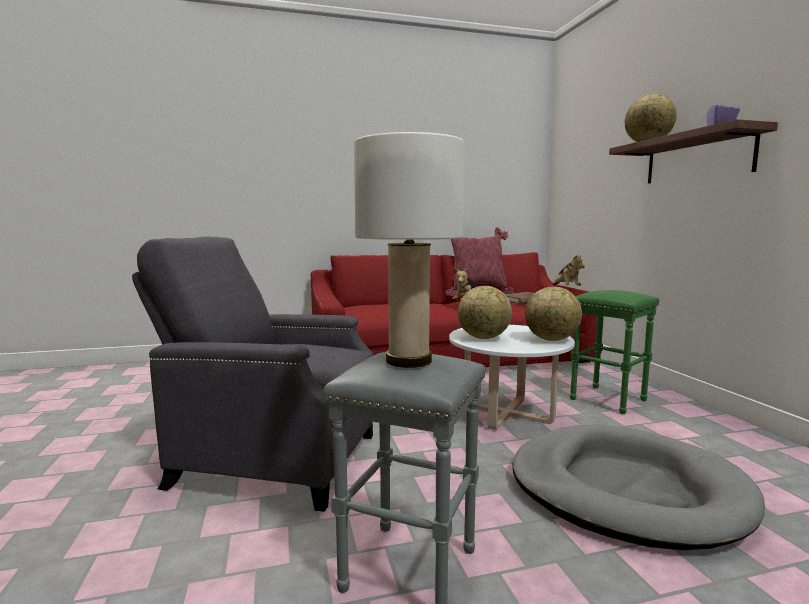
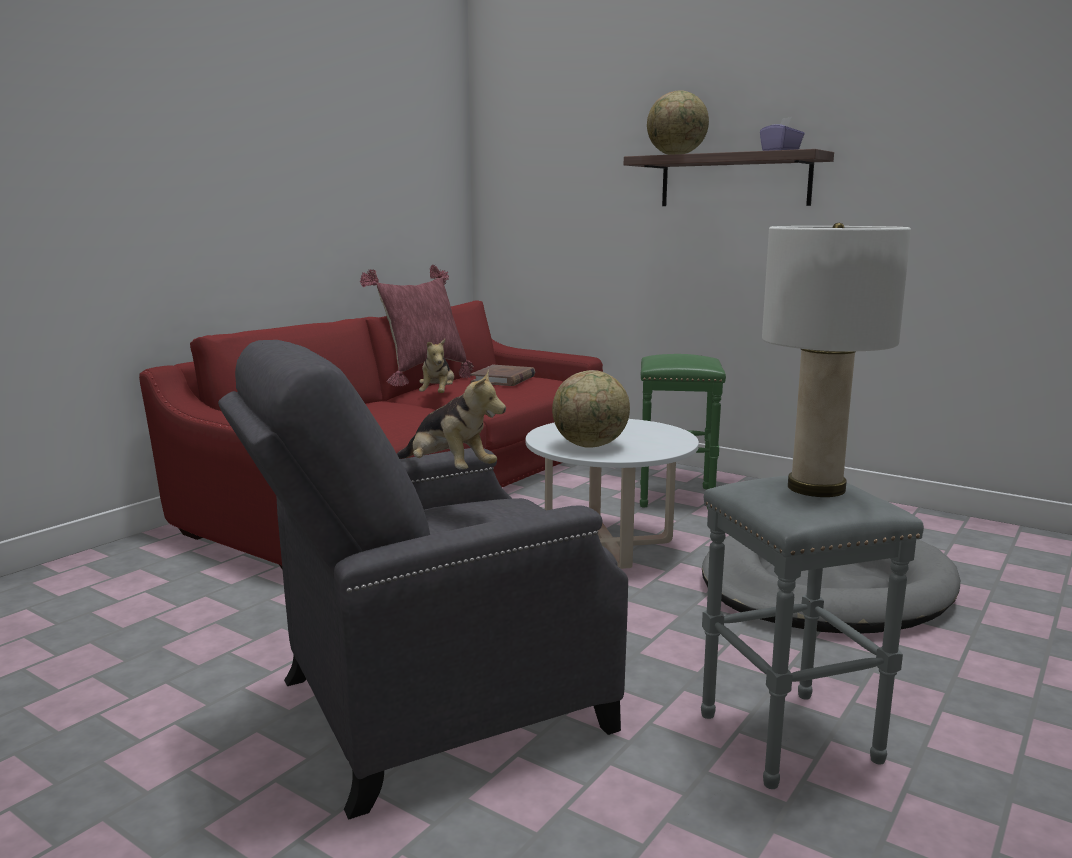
camera: 40 degrees left, 5 degrees up
(551, 340) = (662, 433): globe -> none
(566, 288) = (543, 353): plush toy -> plush toy (448, 471)

